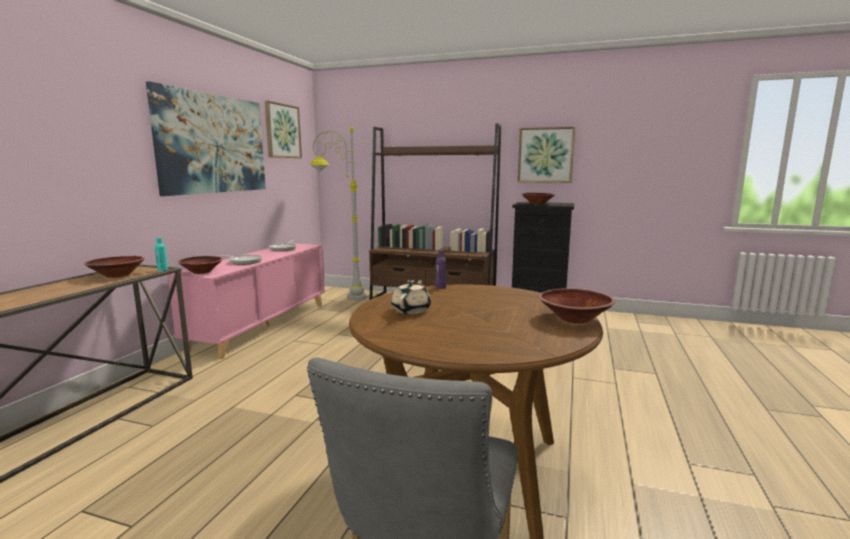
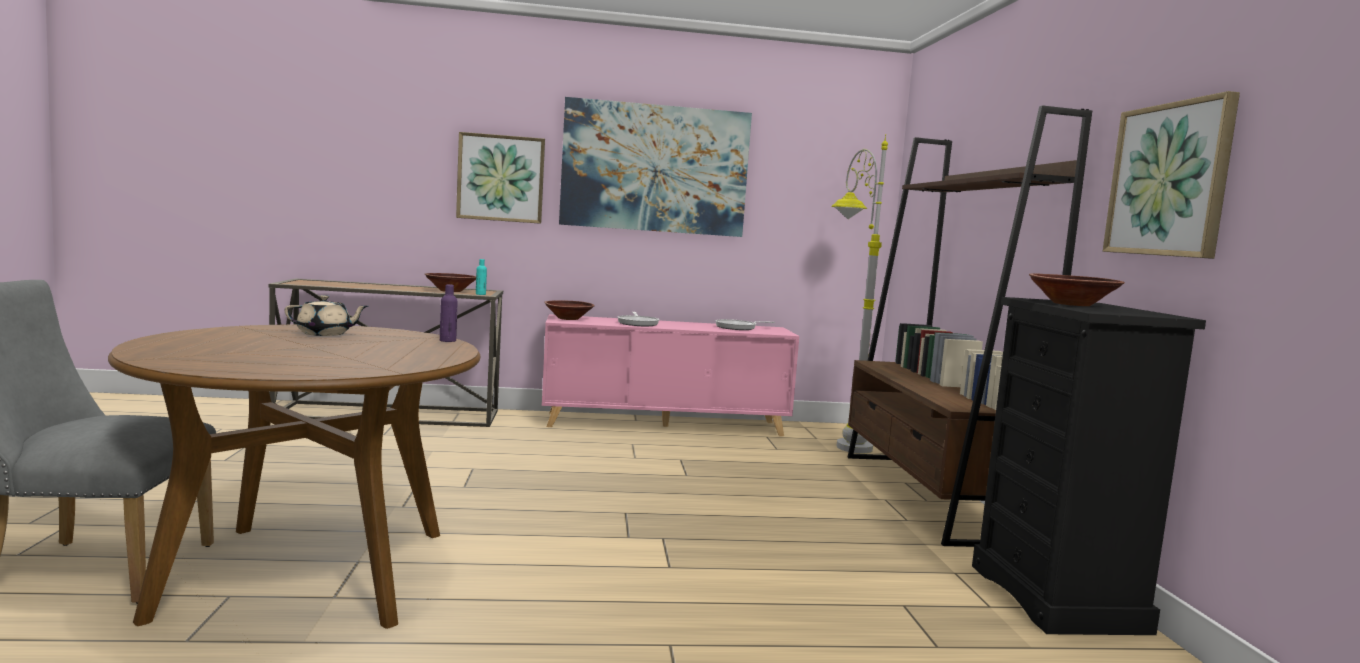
camera: 65 degrees right, 5 degrees down
(282, 131) = (806, 153): picture -> picture (501, 178)
(574, 319) = (281, 371): brown bowl -> none

